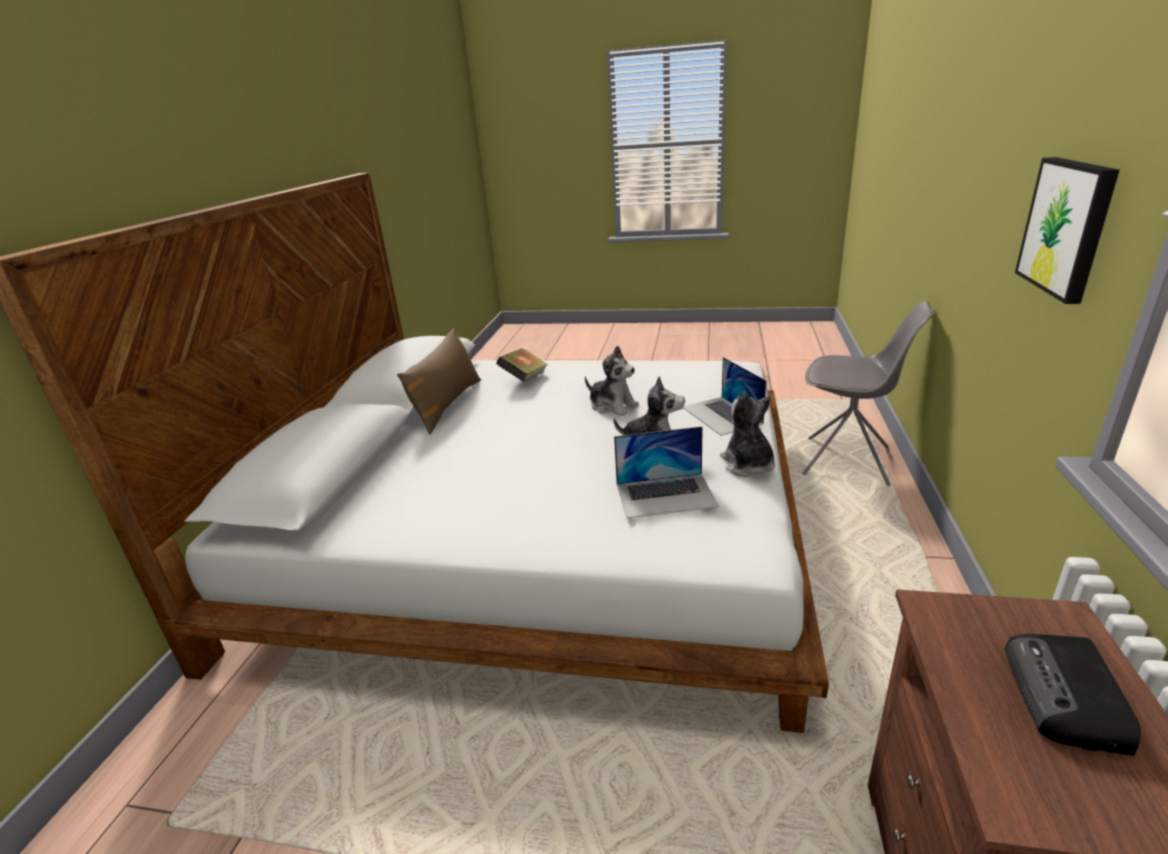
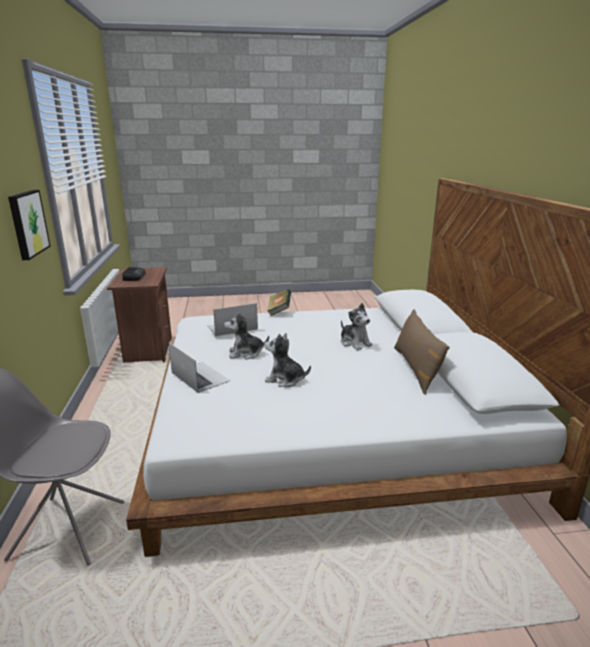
camera: 160 degrees right, 5 degrees down
(524, 379) = (383, 397): book -> book (279, 311)
(748, 465) = (189, 348): plush toy -> plush toy (355, 343)

